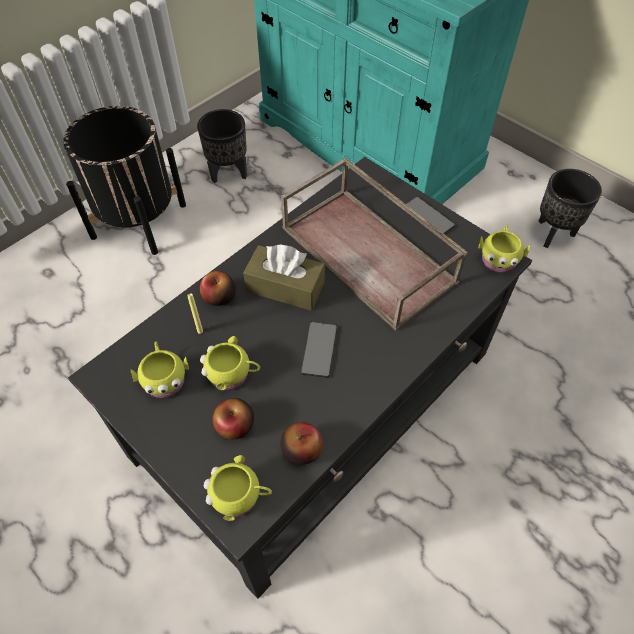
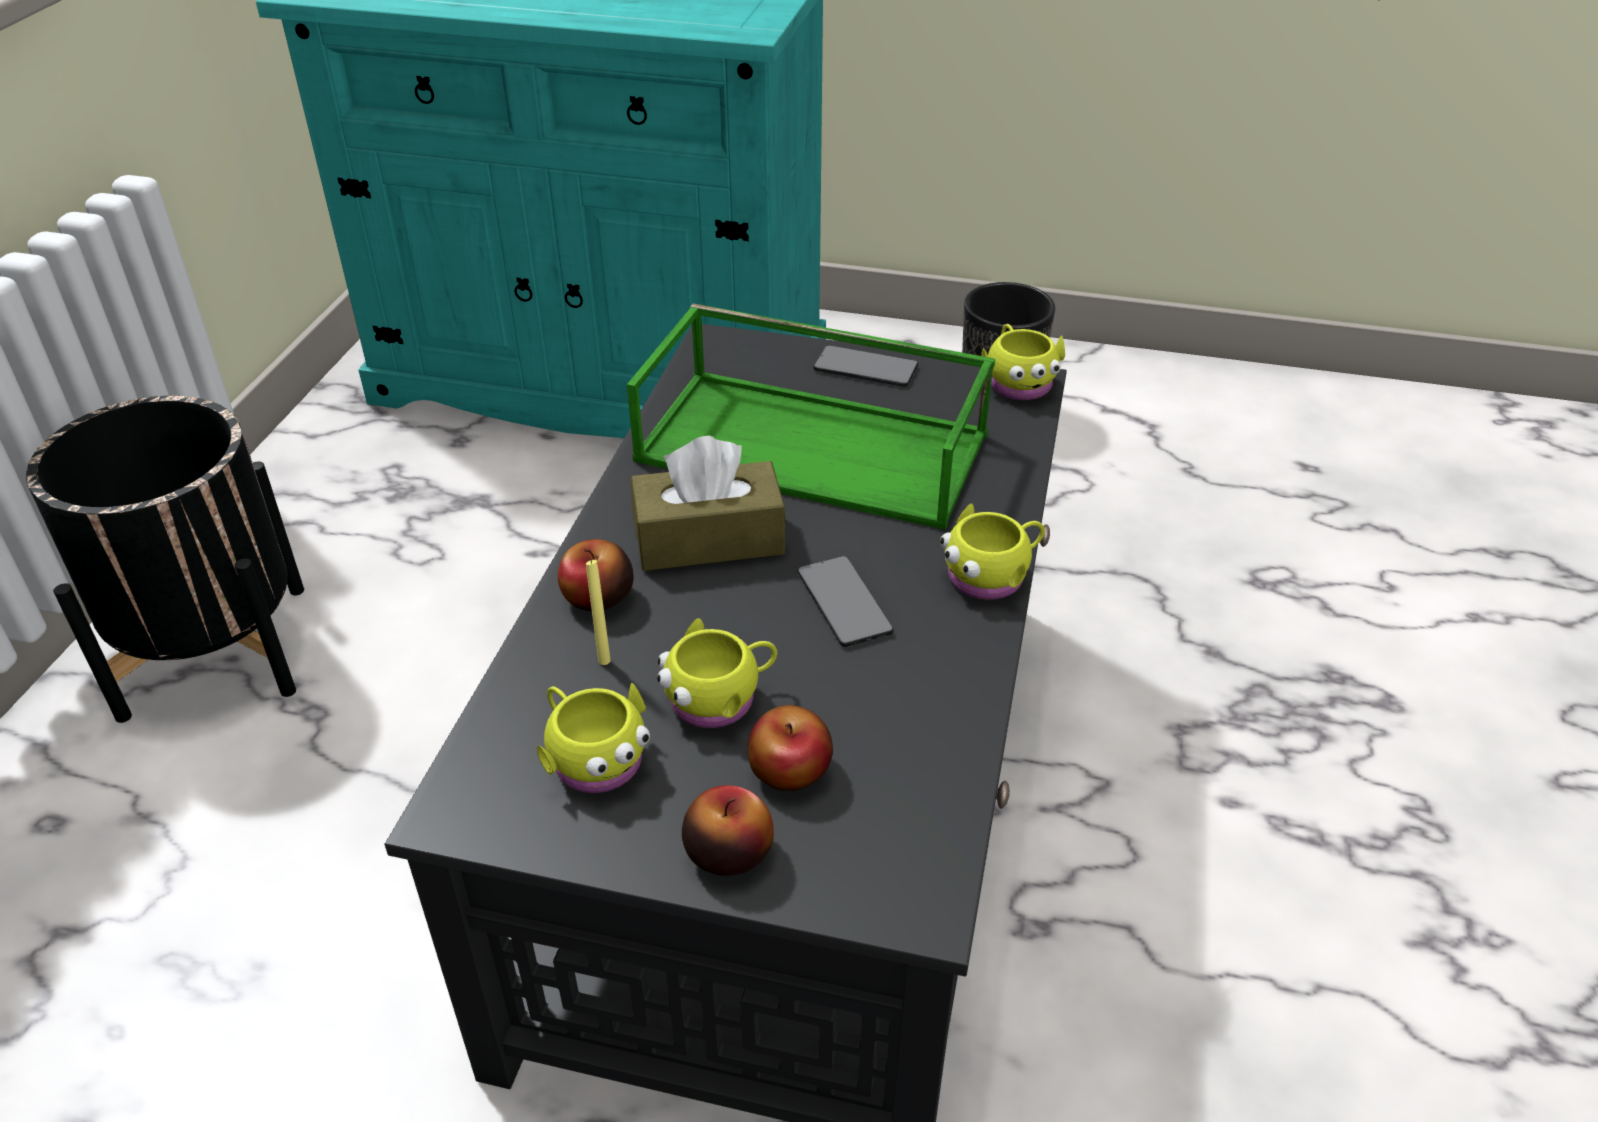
camera: 30 degrees left, 15 degrees down
(228, 172) = (360, 506): black planter -> none
(240, 496) = (889, 868): yellow mug -> yellow mug (991, 575)
(302, 449) = (936, 751): apple -> apple (728, 852)
(370, 255) = (817, 446): brown tray -> green tray

